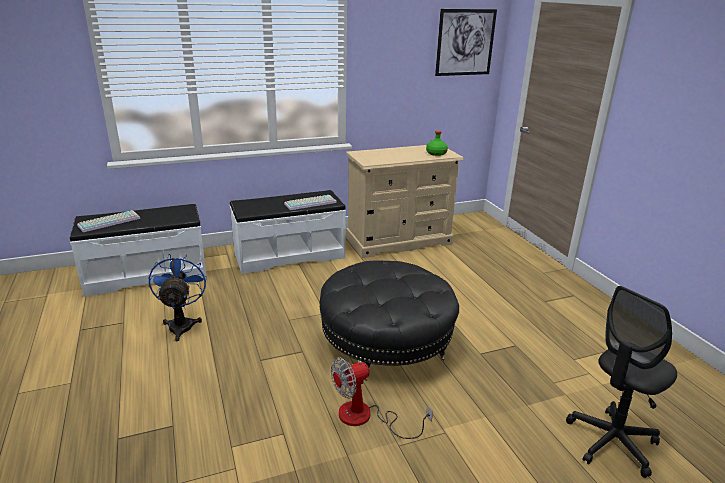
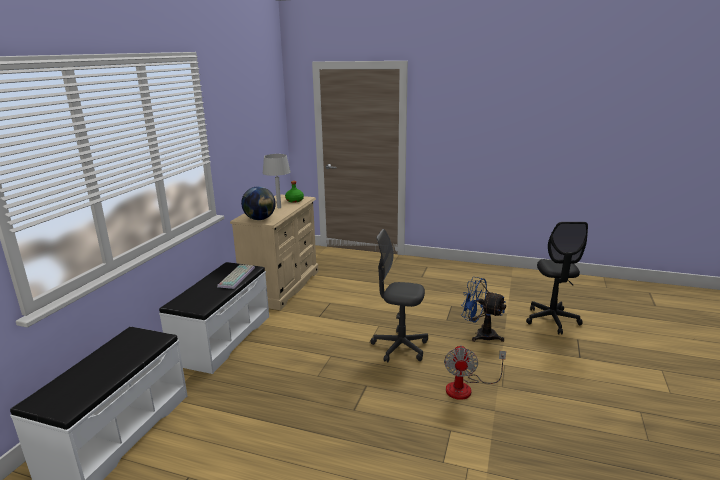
camera: 50 degrees left, 5 degrees down
(109, 221) = (78, 386): keyboard -> none
(182, 324) = (246, 436): blue fan -> blue fan (480, 334)
(367, 158) = (260, 219): none -> globe
(386, 344) = (400, 347): black ottoman -> grey office chair
(407, 154) = (279, 207): none -> grey table lamp
(465, 42) = (267, 106): picture -> none

